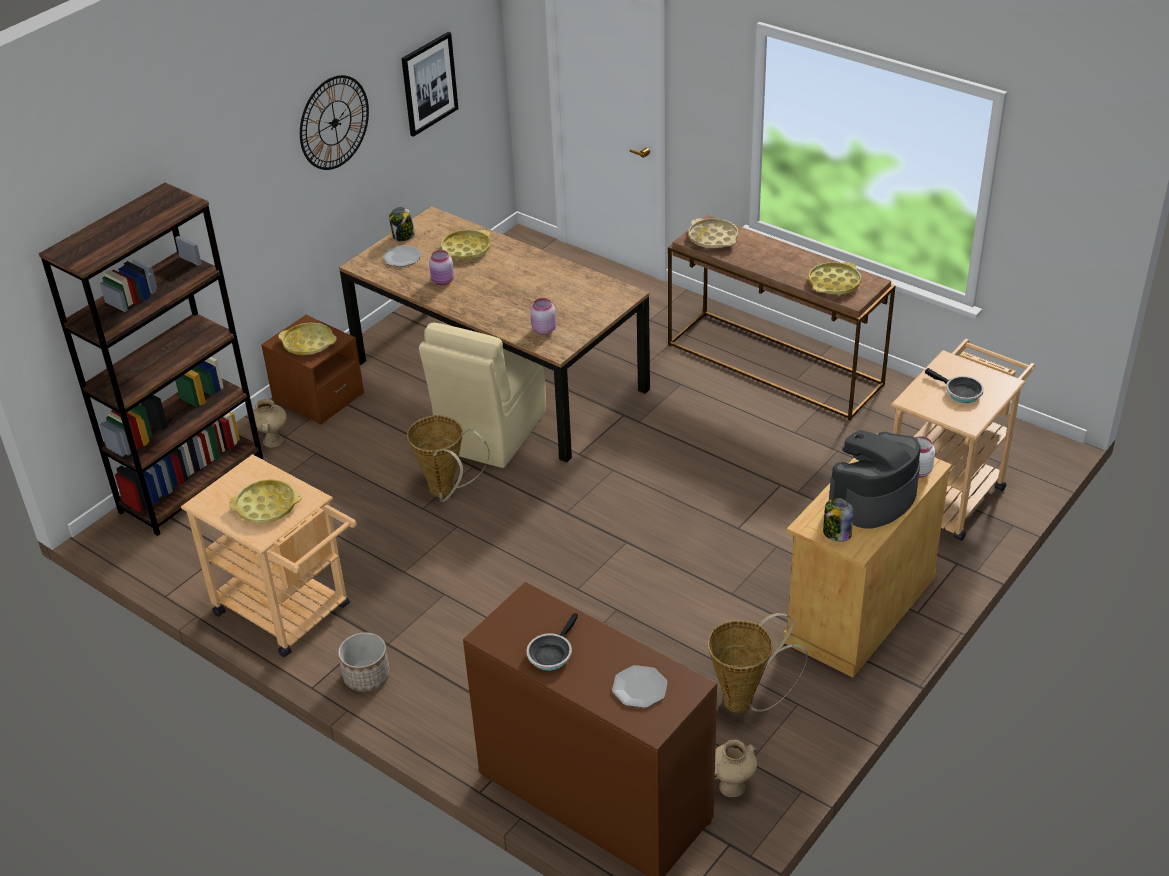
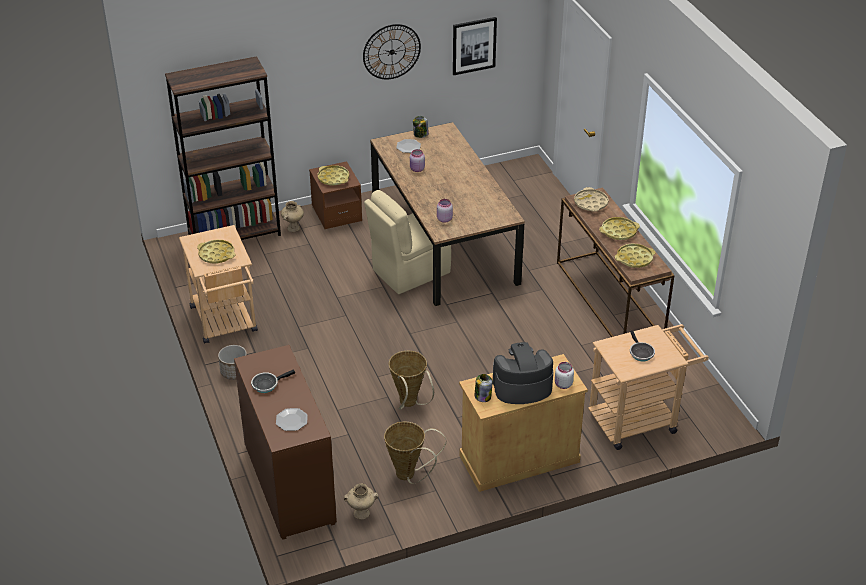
camera: 30 degrees right, 0 degrees up
(446, 492) = (356, 295): basket -> basket (409, 404)
(466, 249) = (447, 155): yellow tray -> yellow tray (619, 231)

